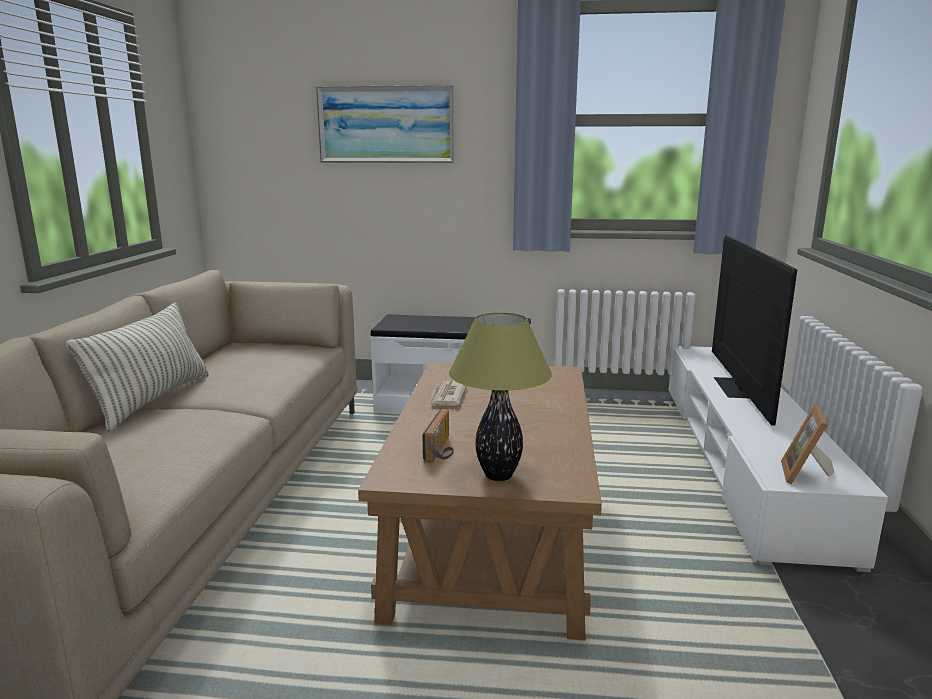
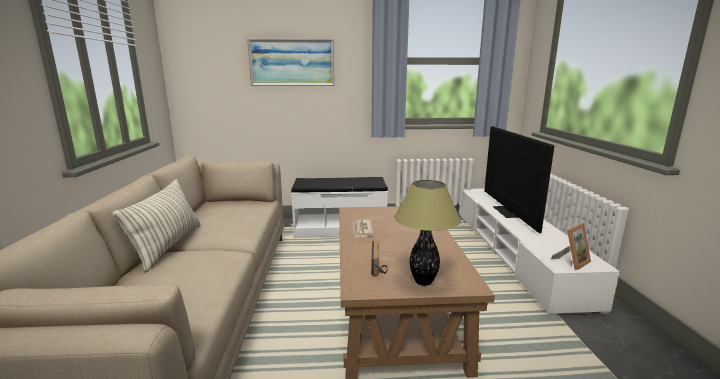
camera: 10 degrees left, 0 degrees up
(805, 475) = (571, 262): picture frame -> picture frame turned 135 degrees counterclockwise

